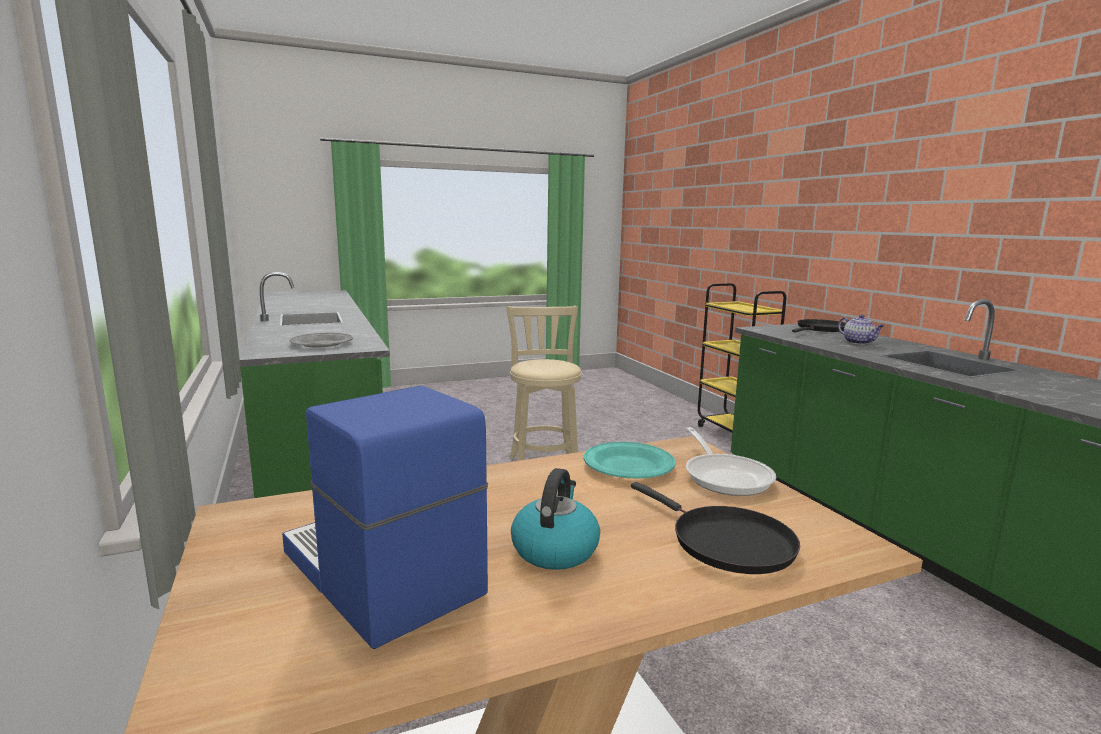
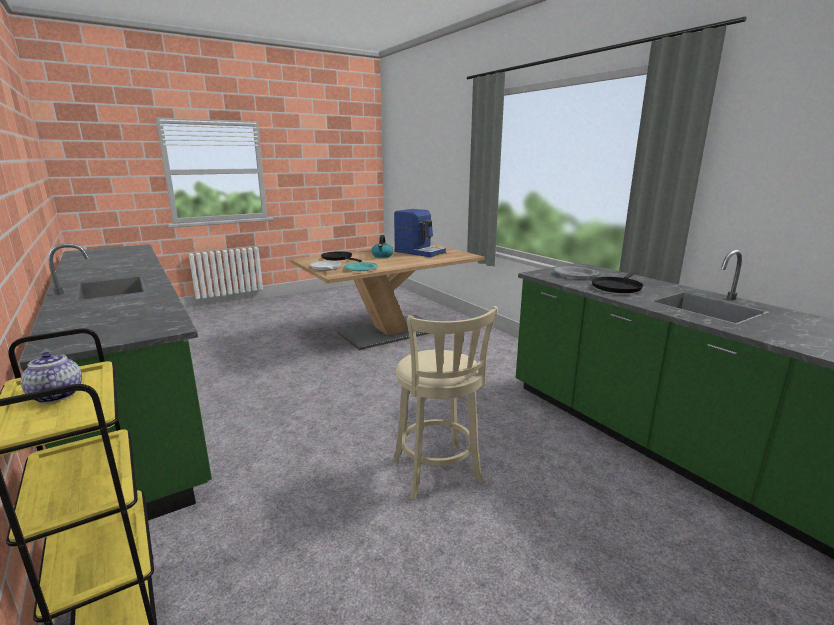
camera: 170 degrees right, 5 degrees up
(821, 329) = (80, 335): black frying pan -> black frying pan (617, 287)
(859, 342) = (112, 308): teapot -> teapot (56, 395)

